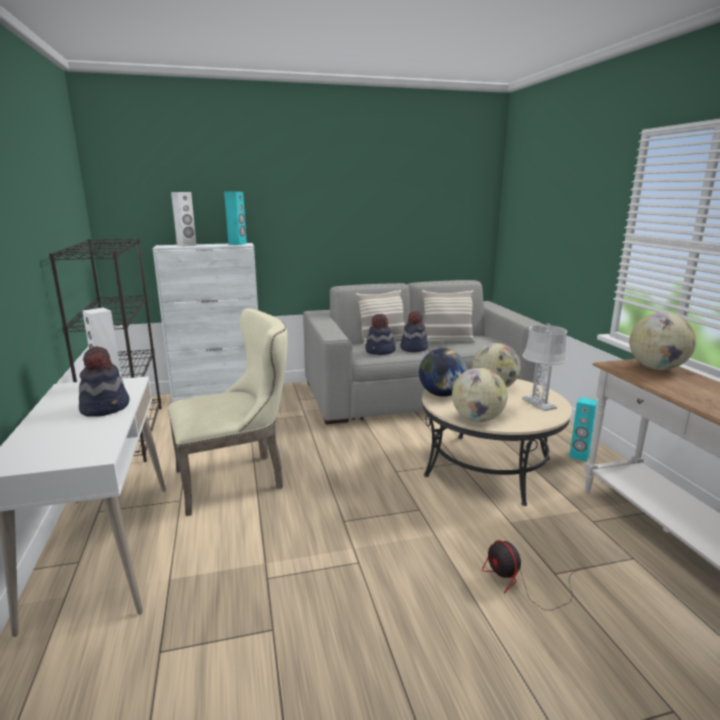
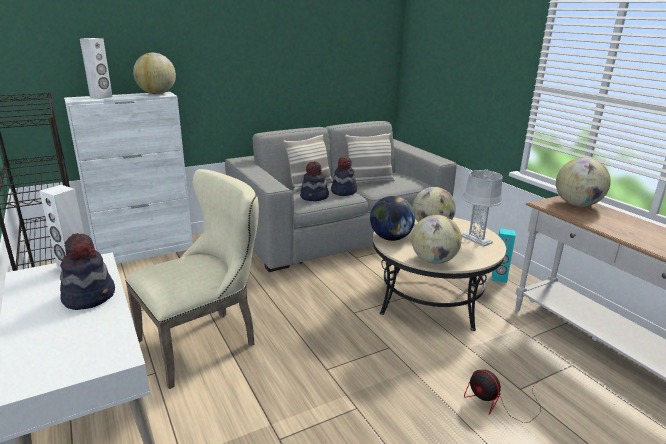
camera: 15 degrees left, 5 degrees up
(237, 244) = (157, 94): turquoise speaker -> globe

